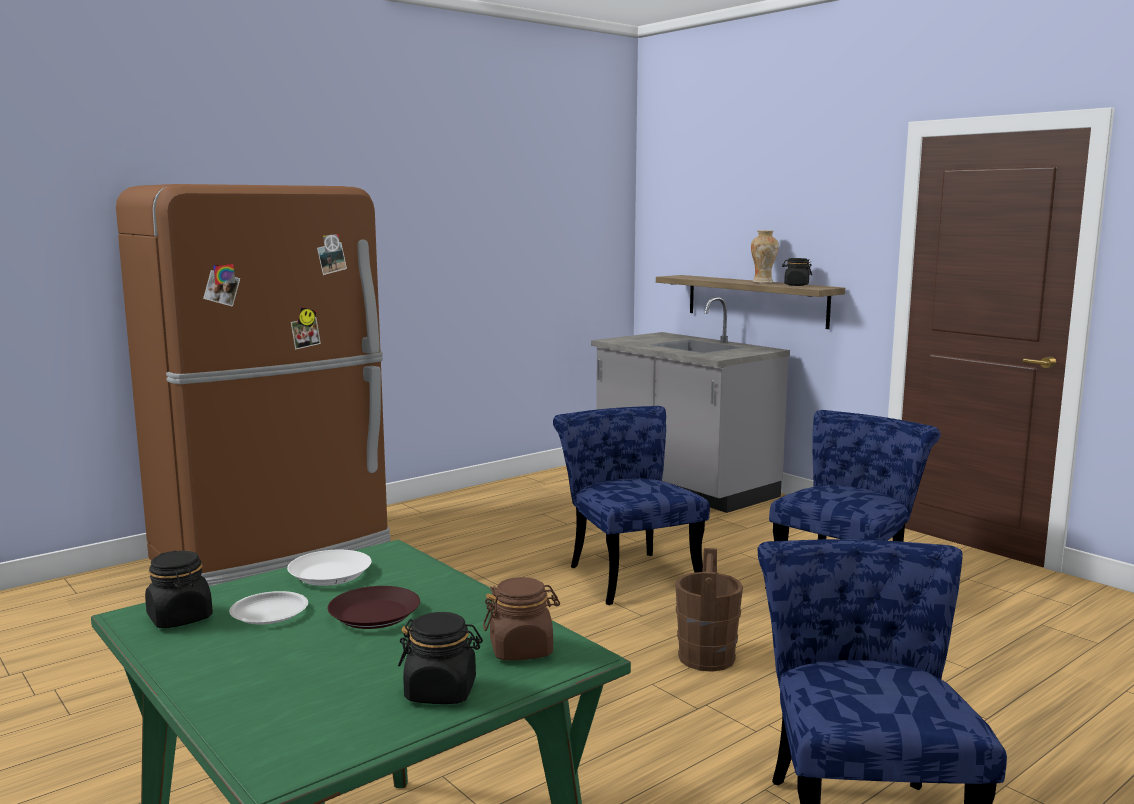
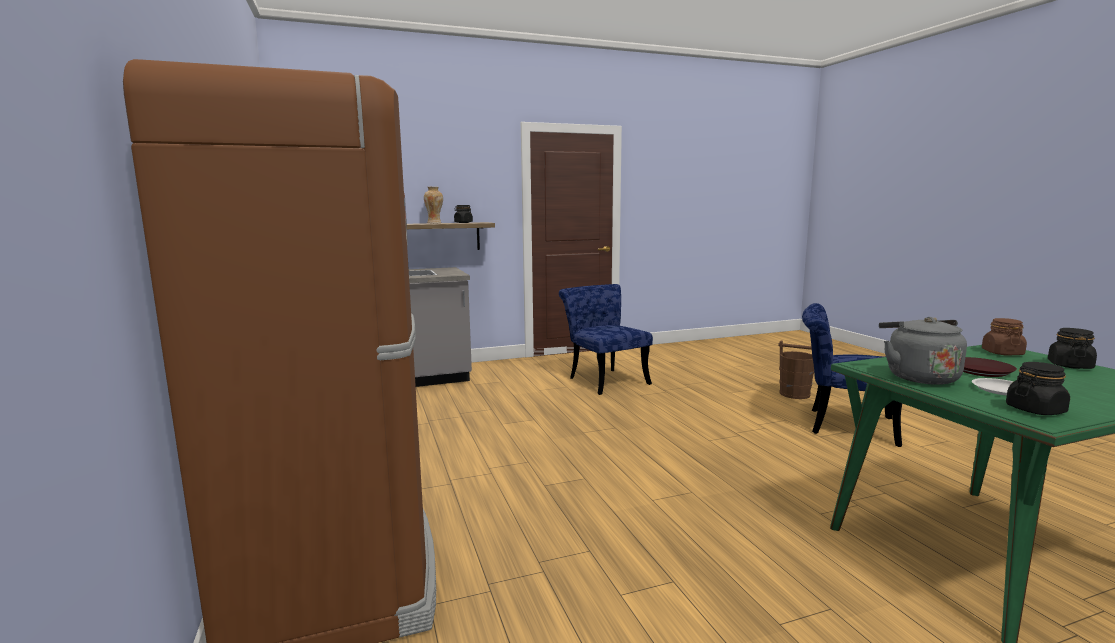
camera: 70 degrees left, 0 degrees up
(331, 574) = (918, 377): white plate -> grey kettle
(628, 573) = (546, 420): blue chair -> none
(706, 657) = (680, 423): brown bucket -> brown bucket (794, 394)

